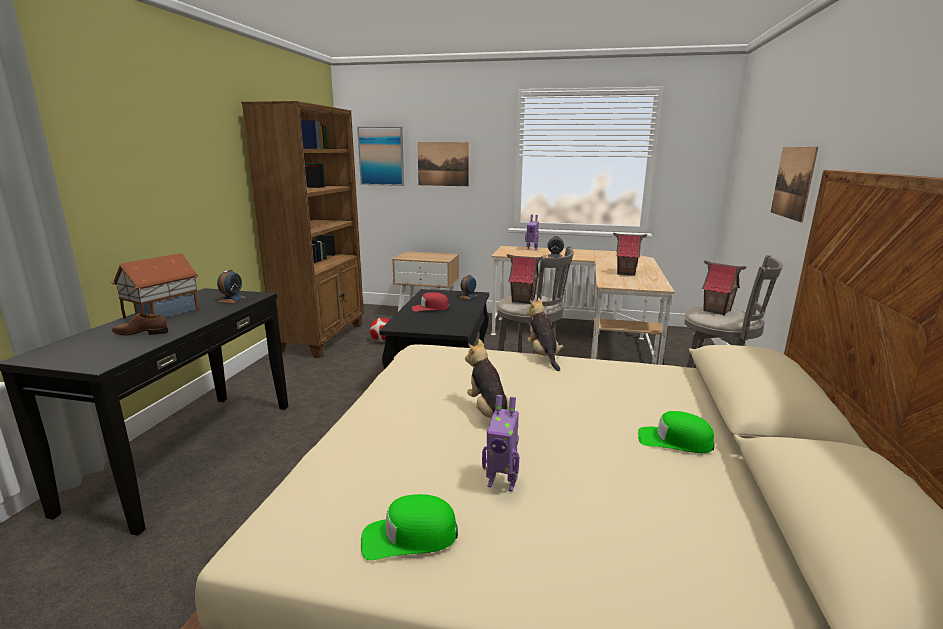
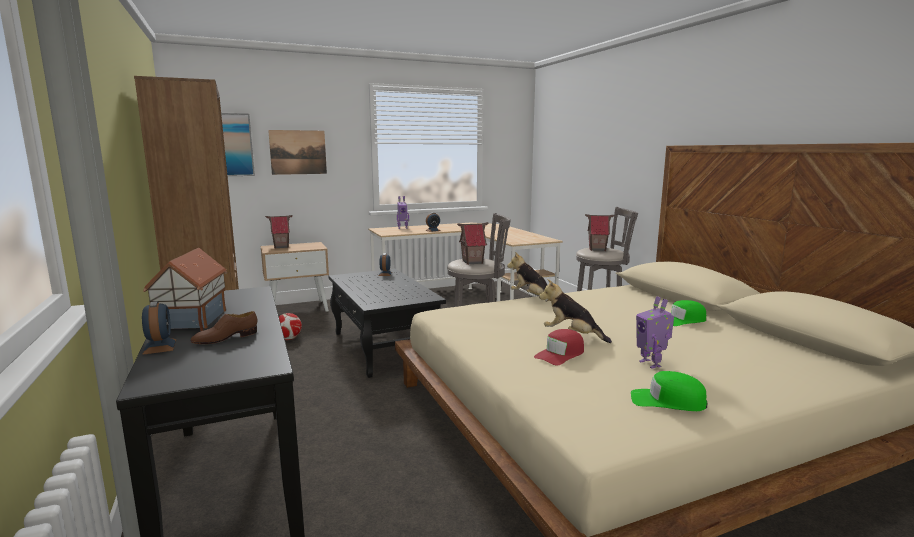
camera: 35 degrees left, 5 degrees down
(232, 299) = (238, 298): alarm clock -> alarm clock (160, 346)
(409, 537) = (667, 401): green cap -> green cap turned 60 degrees clockwise
(430, 308) = (371, 287): red cap -> red cap (560, 354)
(501, 483) = (651, 363): toy robot -> toy robot turned 90 degrees clockwise
(625, 273) = (508, 234): toy house -> toy house (281, 246)
(793, 182) = (619, 157): picture -> none

